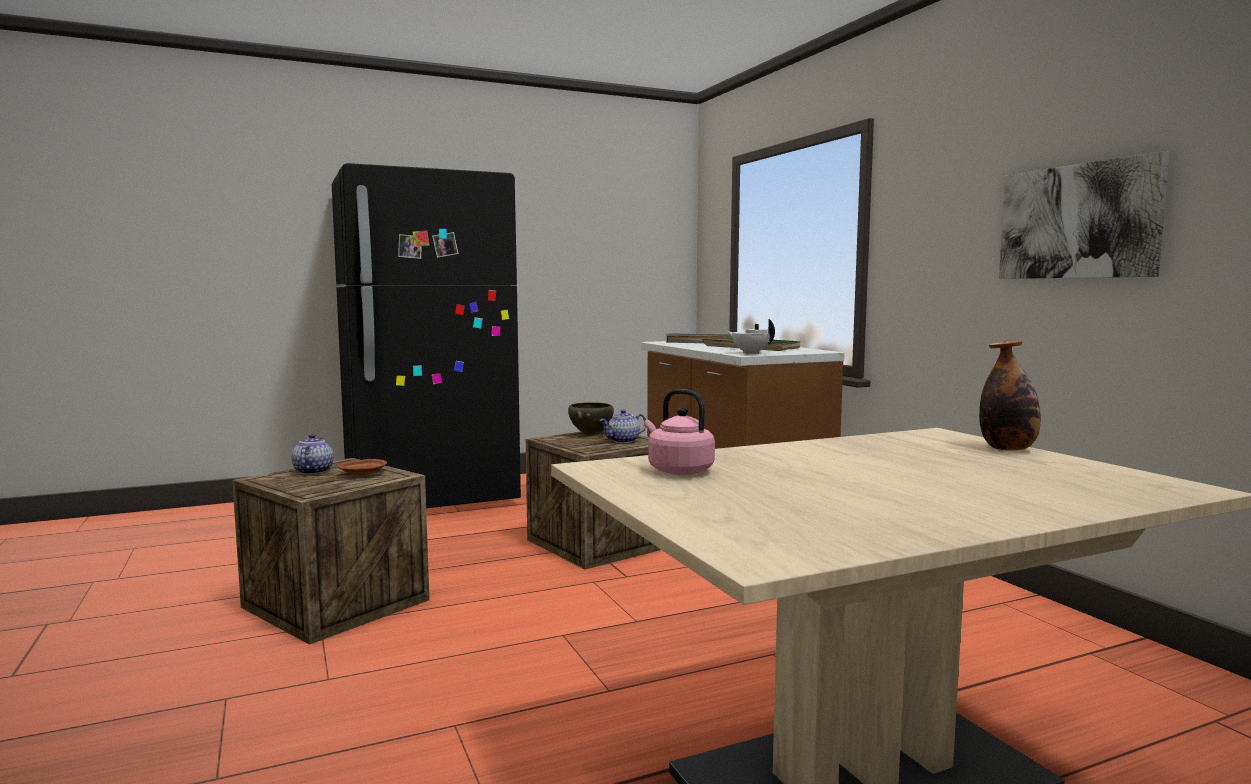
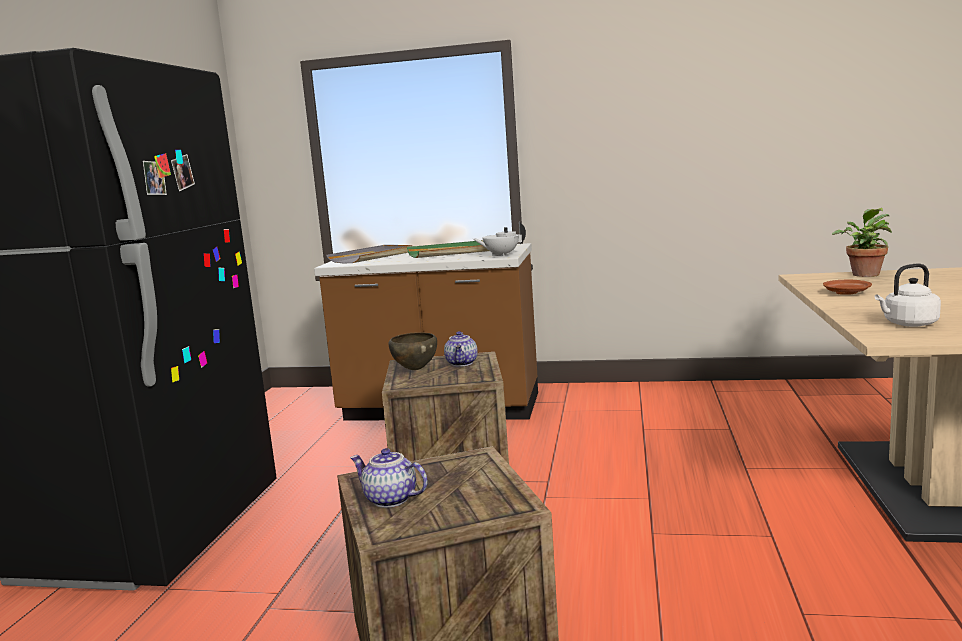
camera: 55 degrees left, 5 degrees up
(363, 473) = (442, 473): brown plate -> brown plate (846, 293)
(677, 470) = (908, 324): pink kettle -> white kettle
(1008, 449) = (864, 274): bottle -> potted plant
(1078, 221) = (720, 130): picture -> none

